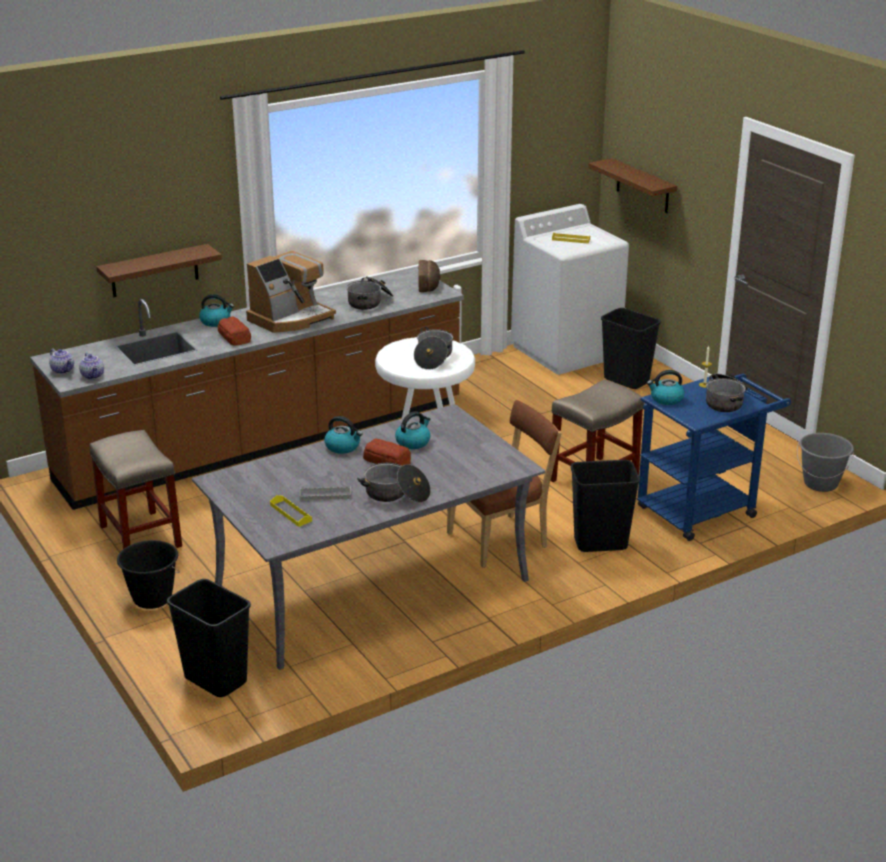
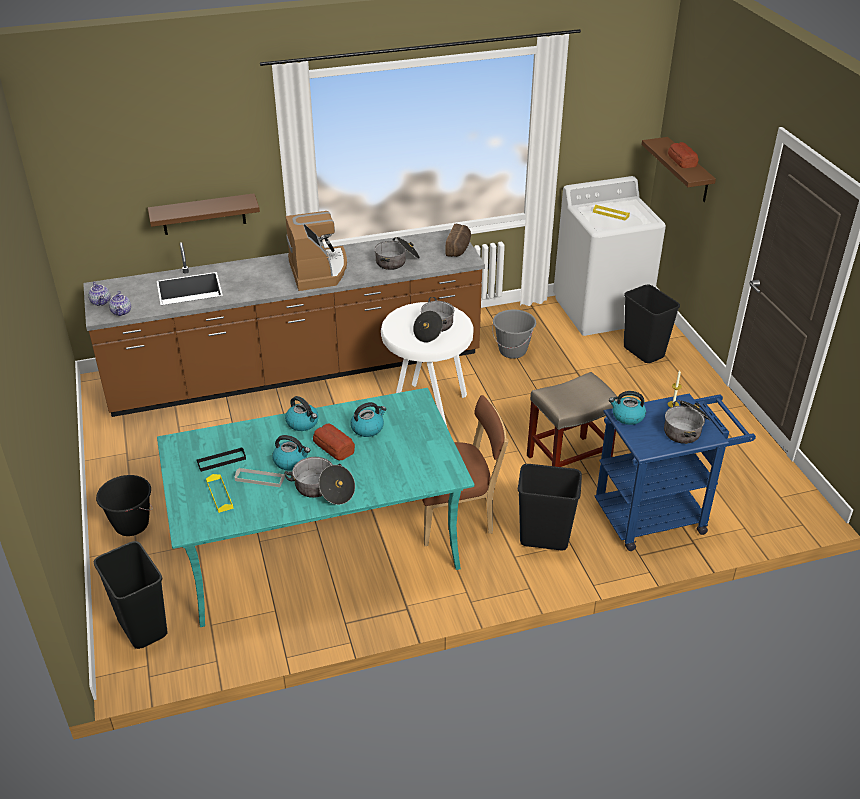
camera: 15 degrees right, 10 degrees up
(139, 536) = (151, 454): beige stool -> none
(216, 322) = (253, 265): kettle -> kettle (291, 461)
(234, 337) = (260, 285): bread -> bread (682, 160)
(275, 487) = (221, 461): none -> black tray
(291, 319) = (319, 271): coffee machine -> coffee machine turned 75 degrees counterclockwise
(372, 587) = (319, 549): grey dining table -> turquoise dining table
(821, 483) = (786, 505): grey bucket -> grey bucket (512, 351)

